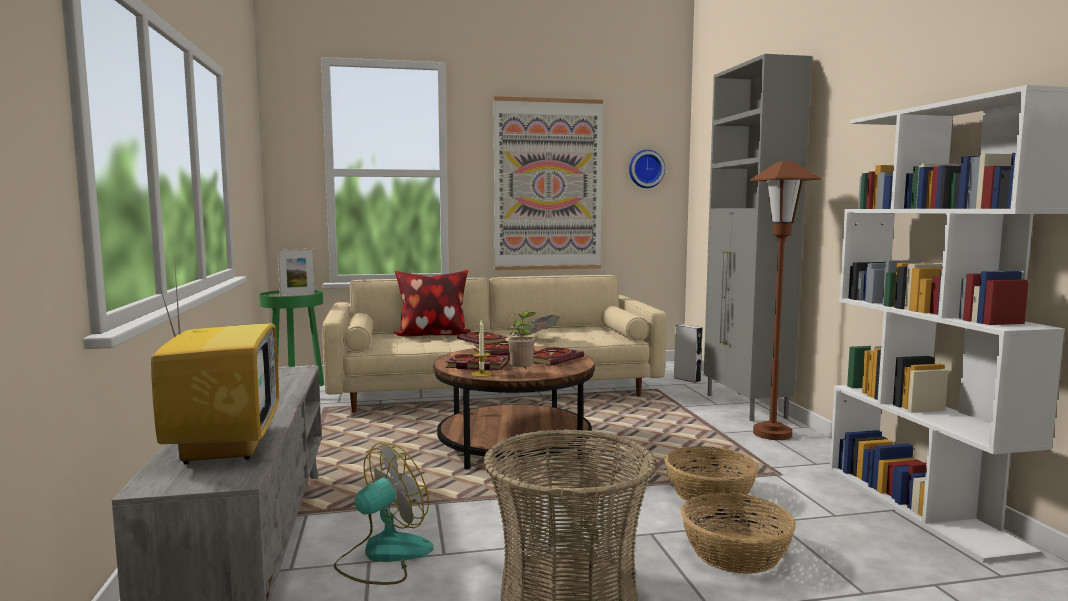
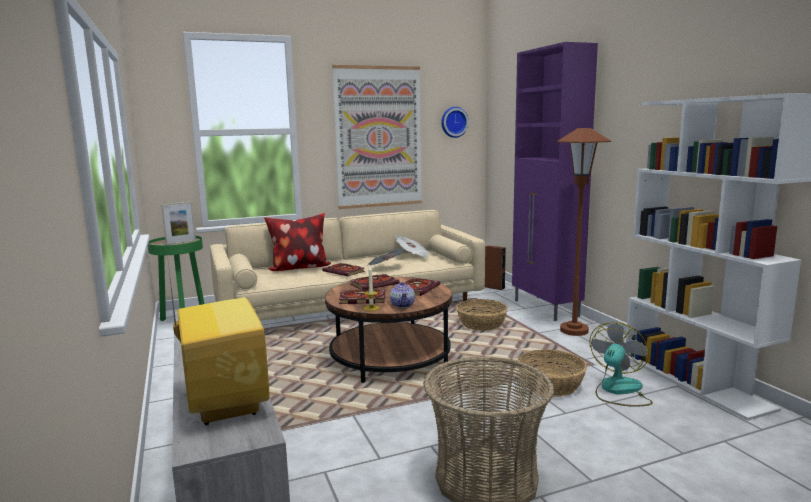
camera: 10 degrees left, 5 degrees up
(383, 556) = (334, 465): fan -> fan (618, 391)
(522, 373) = (402, 305): potted plant -> teapot
(578, 330) = (413, 256): none -> newspaper
(687, 379) = (494, 287): grey speaker -> brown speaker
(736, 553) = (588, 432): basket -> basket (482, 324)
(745, 406) = (546, 308): grey cabinet -> purple cabinet

